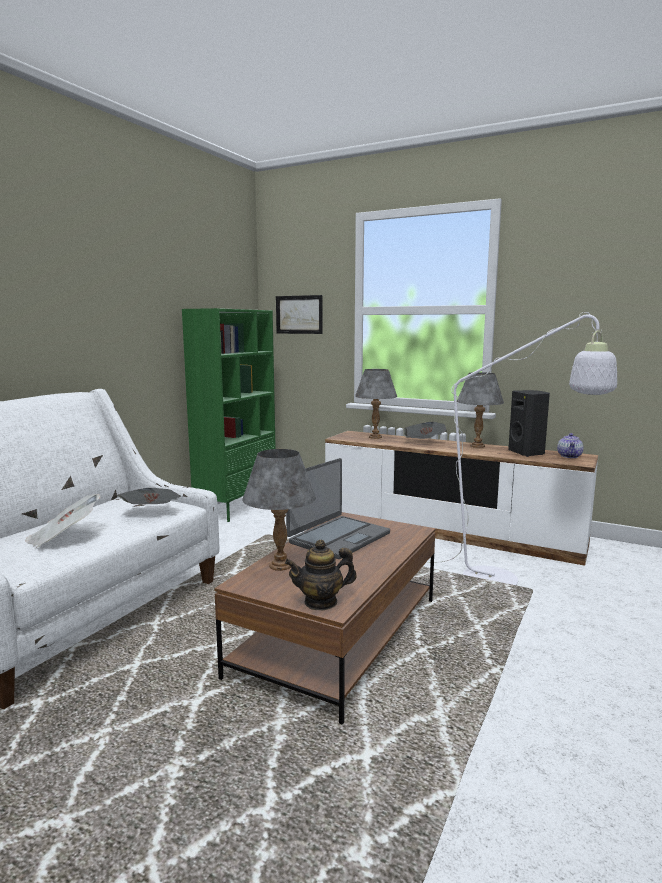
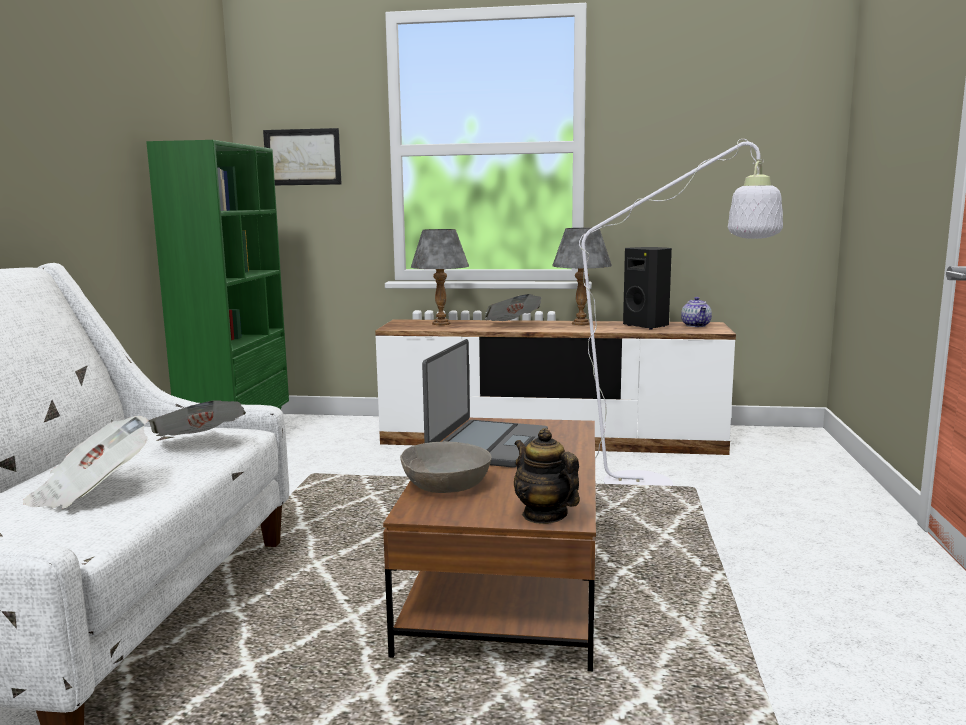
camera: 20 degrees left, 0 degrees up
(281, 565) = (447, 485): grey table lamp -> grey bowl
(321, 602) = (544, 515): teapot -> teapot turned 90 degrees clockwise

